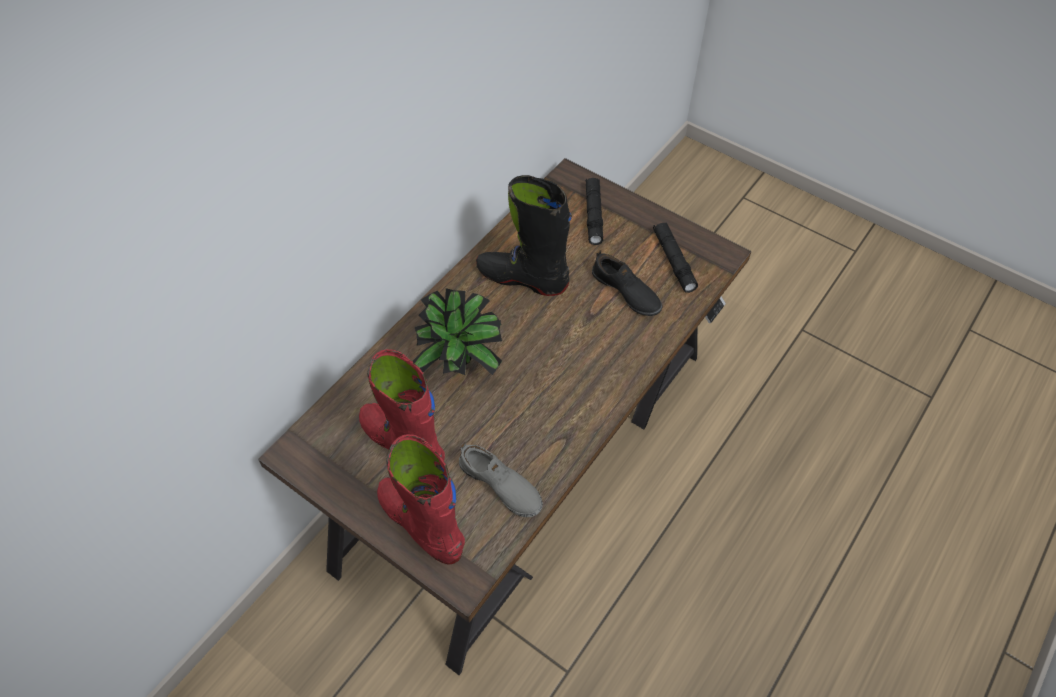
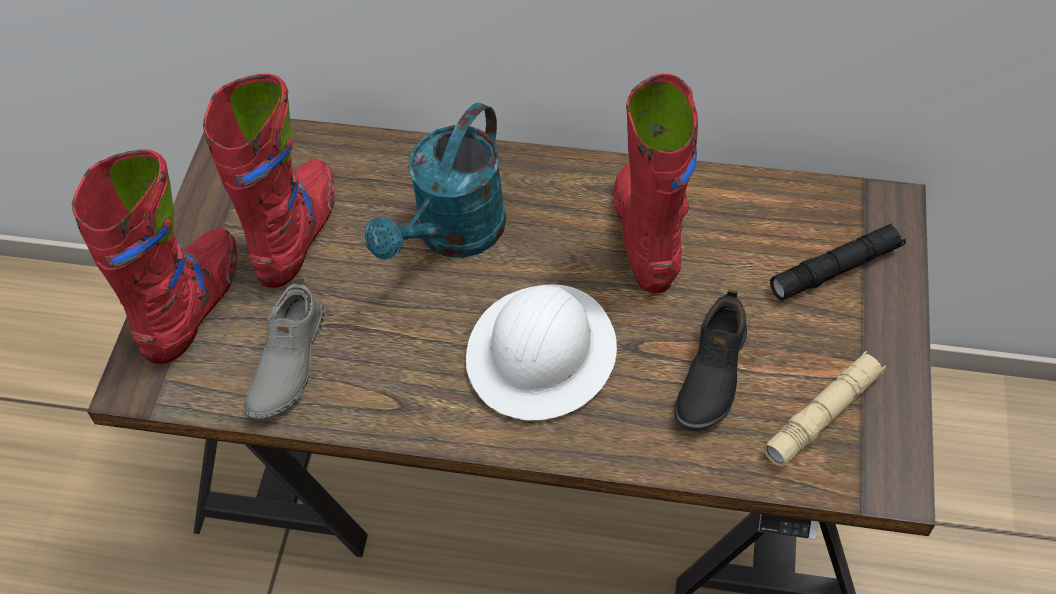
camera: 65 degrees right, 0 degrees up
(461, 365) = (452, 236): potted plant -> turquoise watering can
(522, 278) = (646, 236): black boot -> red boot
(570, 357) = (542, 354): none -> white hard hat
(673, 261) = (823, 414): black flashlight -> beige flashlight

